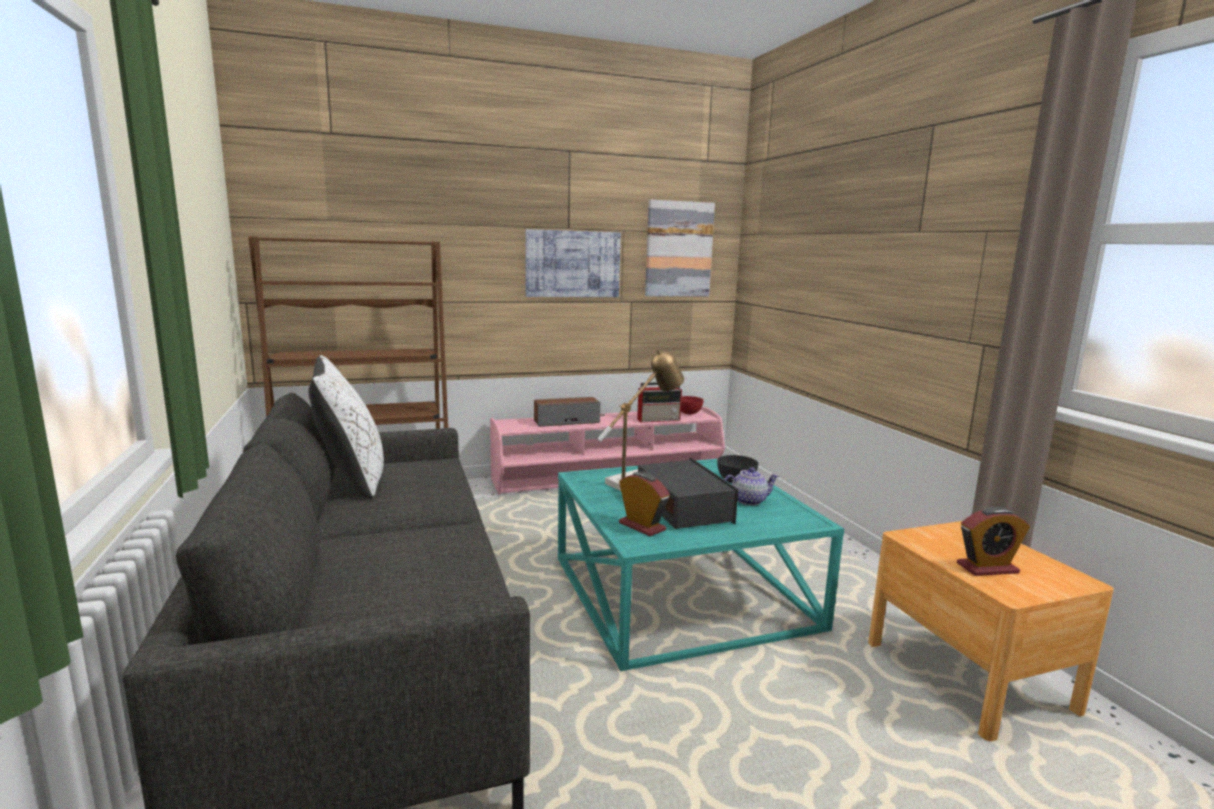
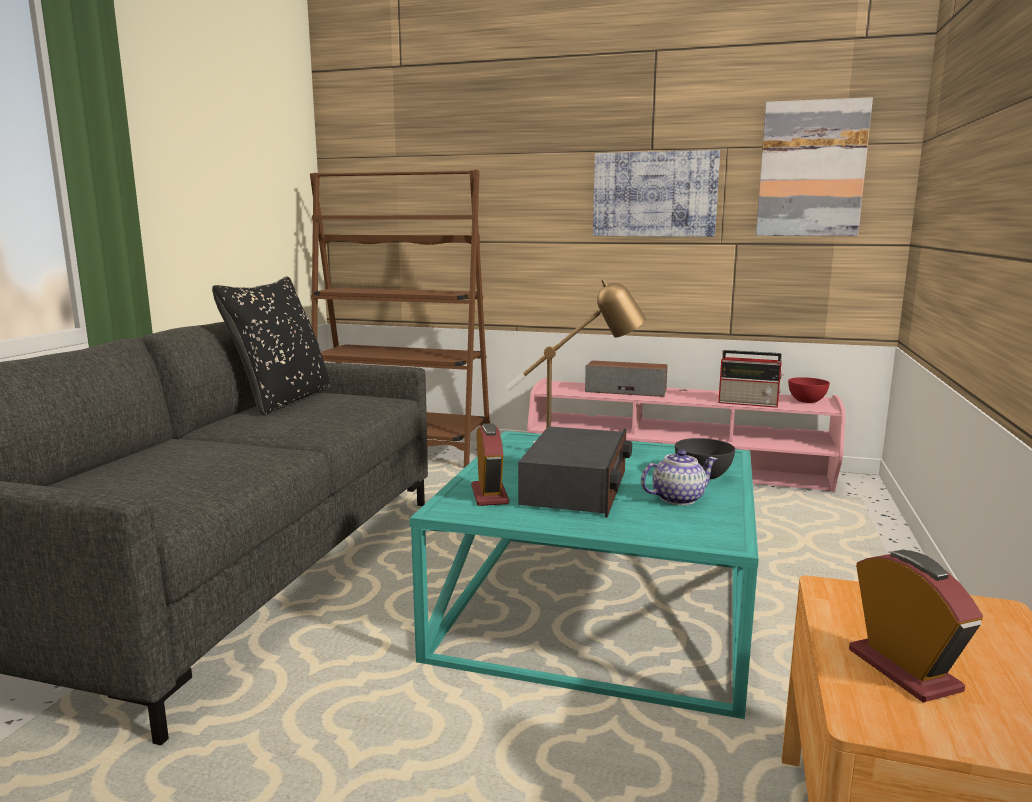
camera: 35 degrees right, 0 degrees up
(351, 479) = (283, 400): white pillow -> black pillow
(748, 500) = (678, 498): teapot -> teapot turned 45 degrees counterclockwise
(987, 568) = (903, 670): alarm clock -> alarm clock turned 135 degrees counterclockwise

